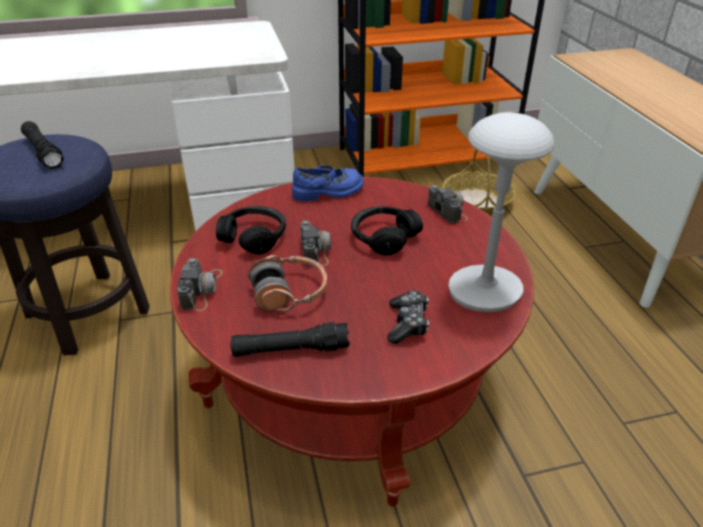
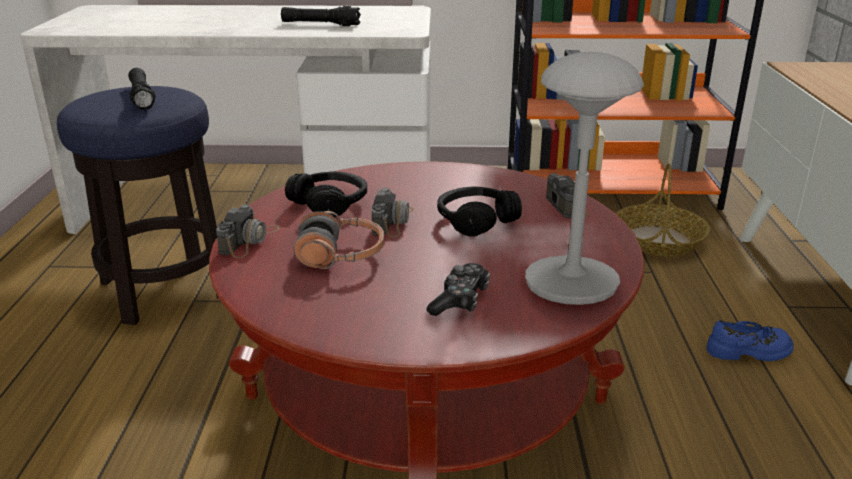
camera: 15 degrees right, 10 degrees down
(290, 350) = (313, 304): black flashlight -> black flashlight (320, 24)
(328, 192) = (435, 174): blue shoe -> blue shoe (749, 351)

